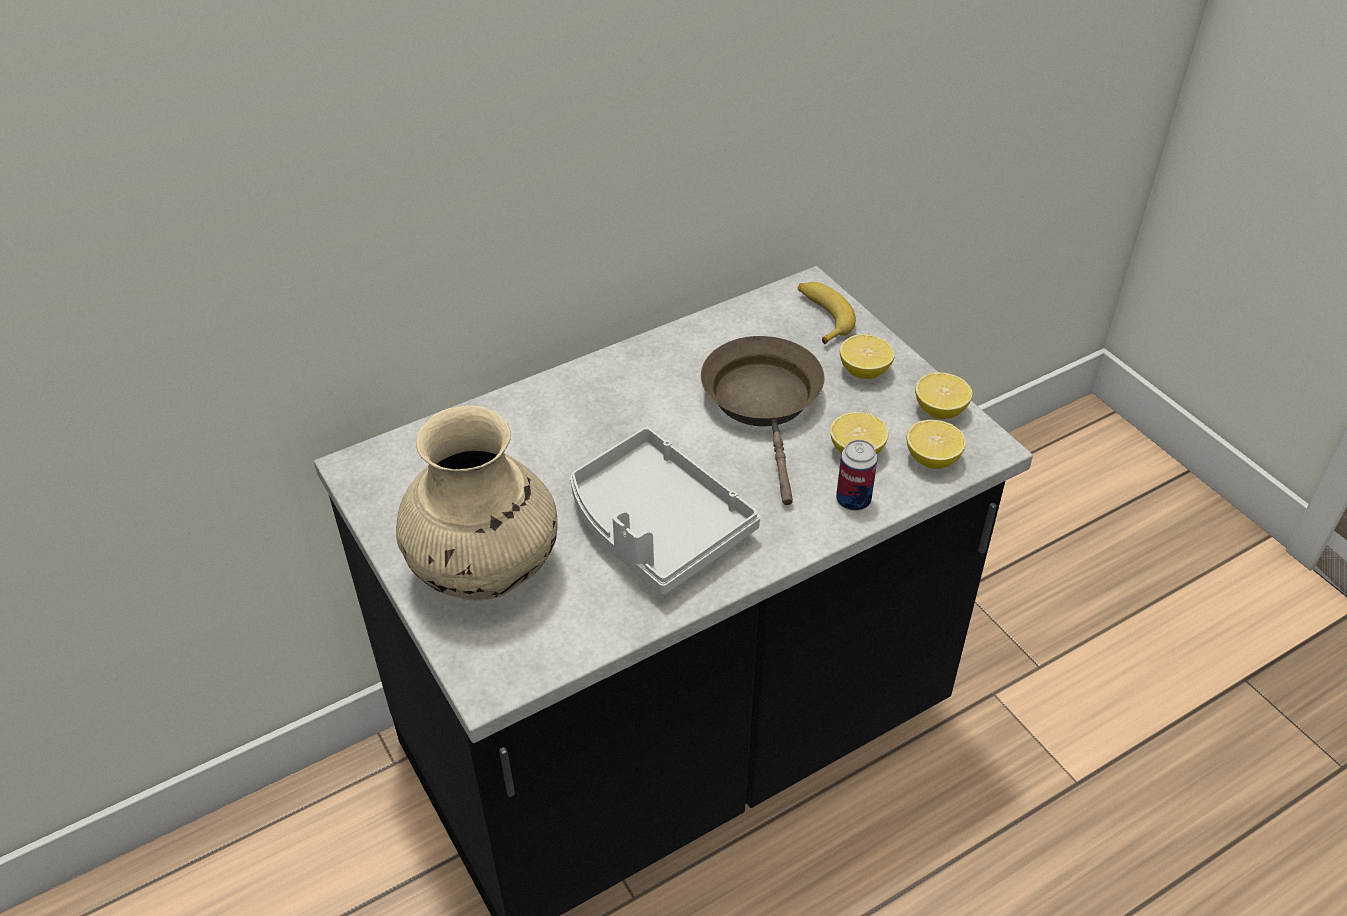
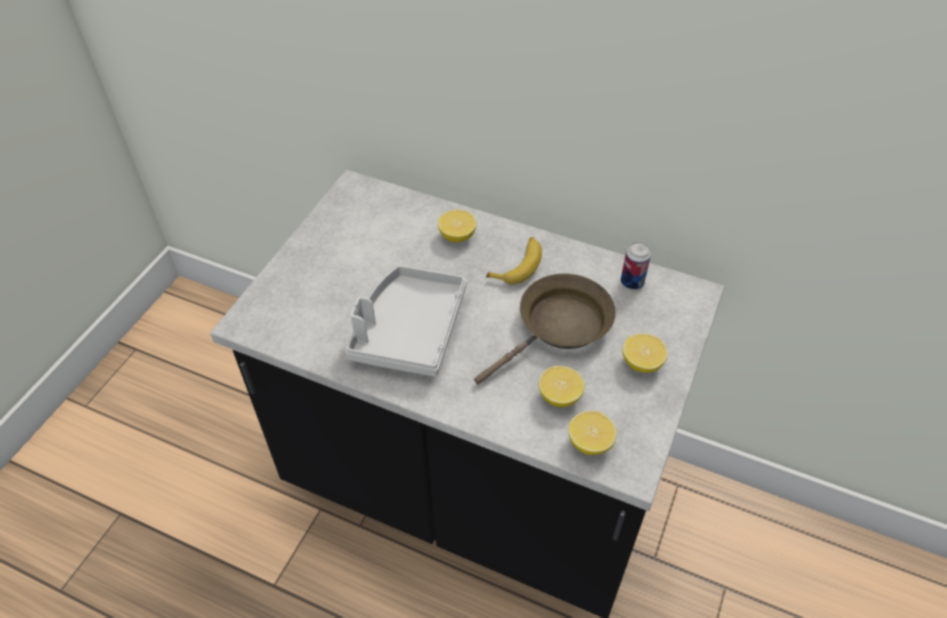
camera: 55 degrees right, 5 degrees up
(484, 572) = (318, 277): beige vase -> none
(822, 317) = (673, 314): banana -> banana (518, 265)
(853, 500) = (512, 416): can -> can (632, 282)
(940, 410) = (643, 424): lemon -> lemon (457, 236)

